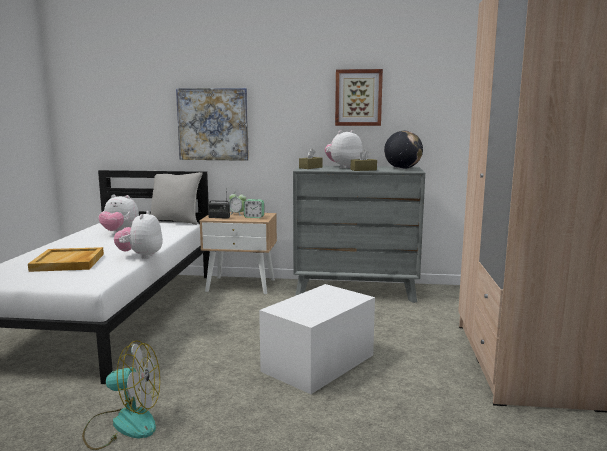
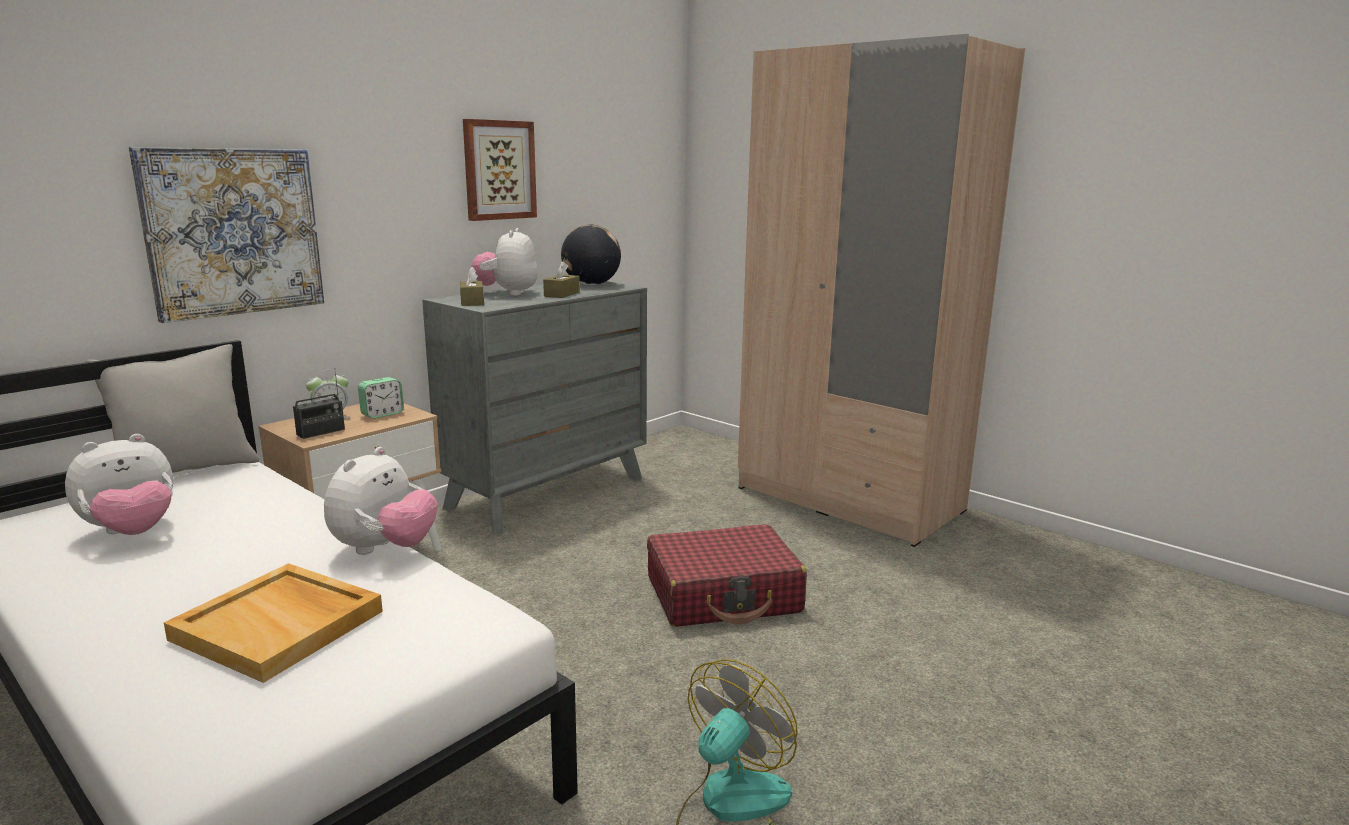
camera: 55 degrees left, 5 degrees up
(141, 256) = (384, 549): plush toy -> plush toy turned 105 degrees counterclockwise
(318, 363) = (723, 595): white storage box -> red suitcase

